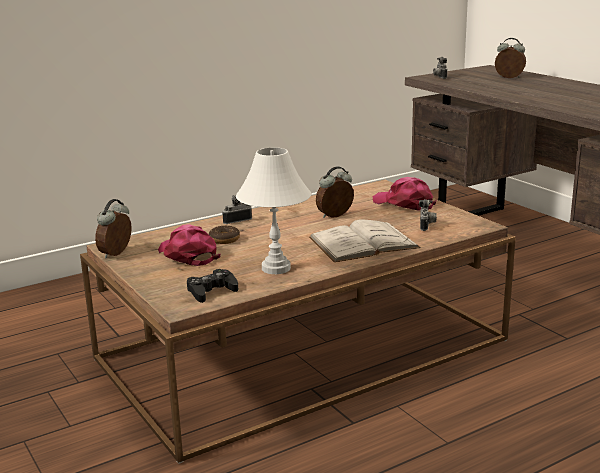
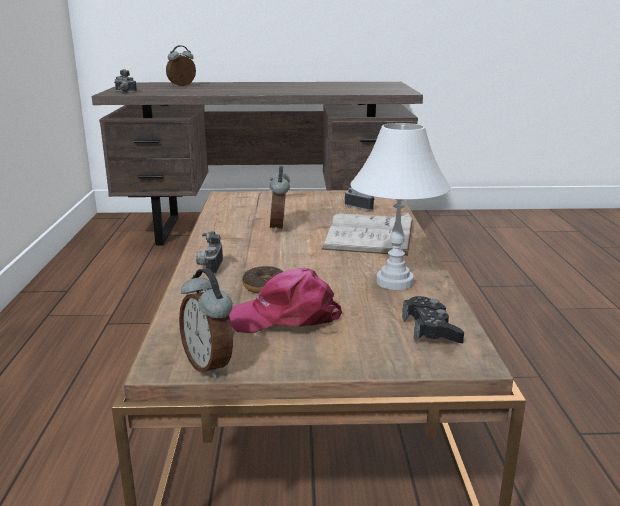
camera: 60 degrees left, 0 degrees up
(404, 203) = (291, 200): pink cap -> none

